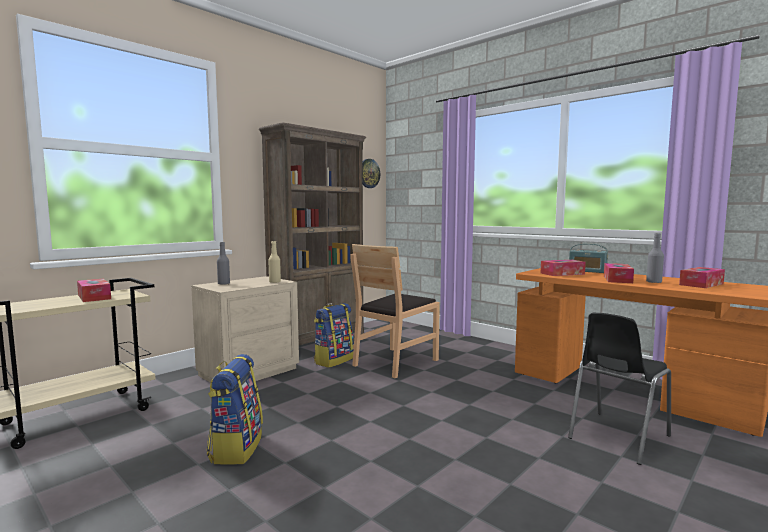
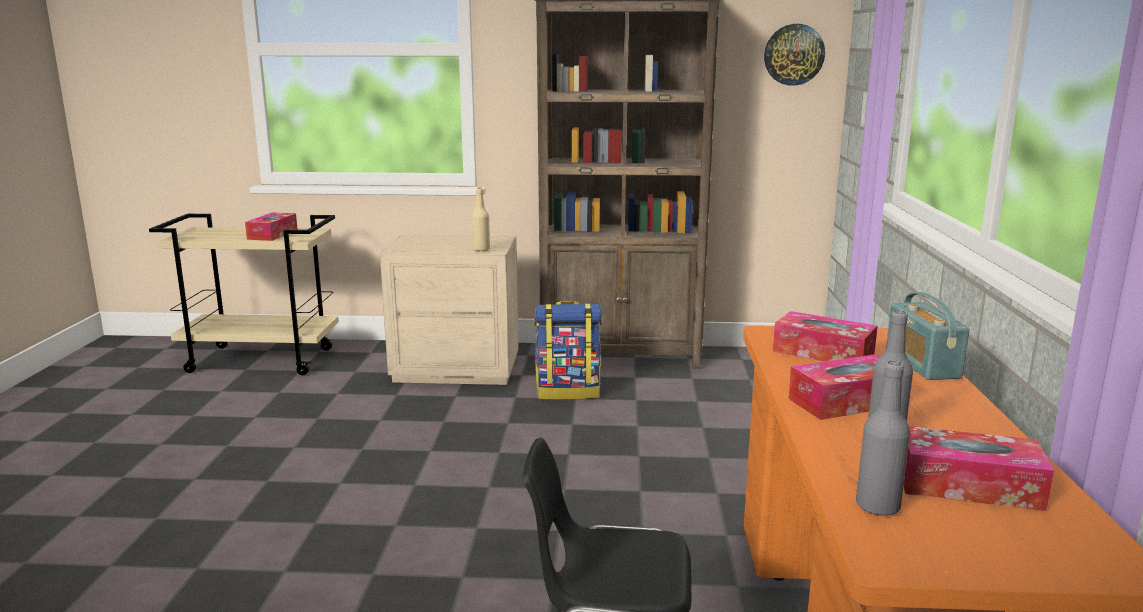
camera: 50 degrees right, 10 degrees up
(223, 284) = (429, 240): grey bottle -> grey bottle (877, 506)
(236, 448) = (272, 446): backpack -> none
(395, 362) = (632, 427): brown chair -> none

